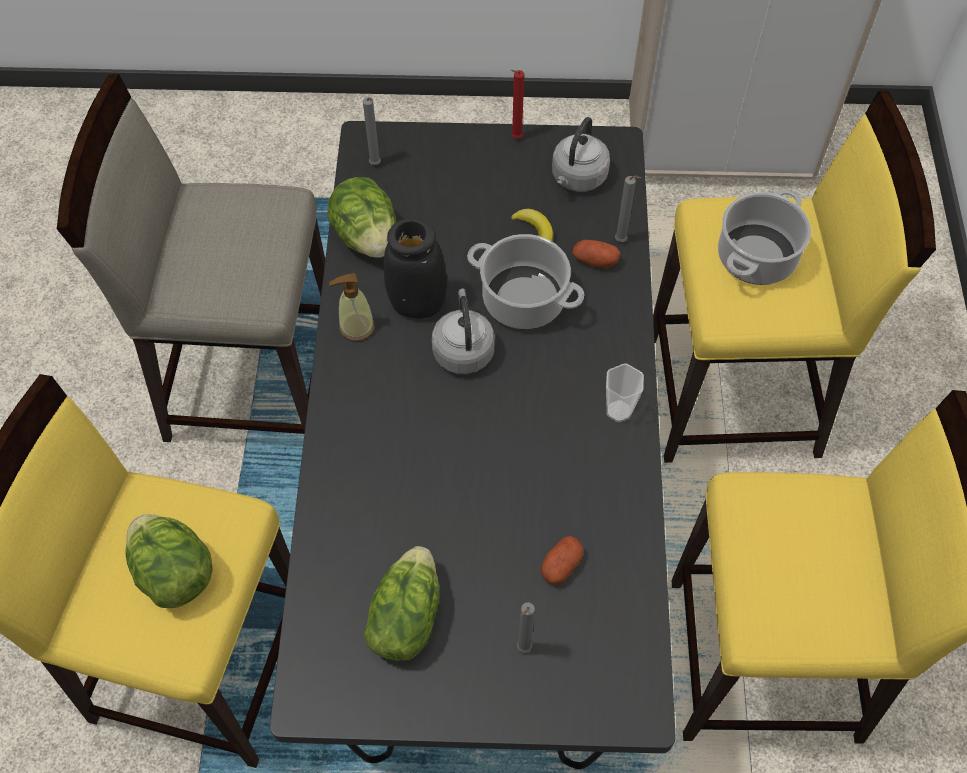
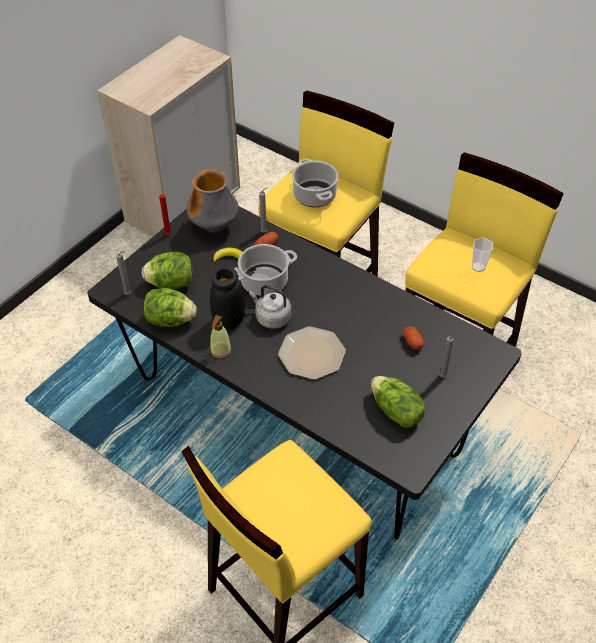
camera: 55 degrees left, 10 degrees down
(174, 573) = (299, 495): lettuce -> lettuce (171, 283)
(251, 382) = (131, 479): beige stool -> none
(433, 441) = (312, 354): none -> plate
(577, 178) = (214, 227): grey kettle -> vase
(618, 411) = (352, 282): cup -> cup (478, 267)

